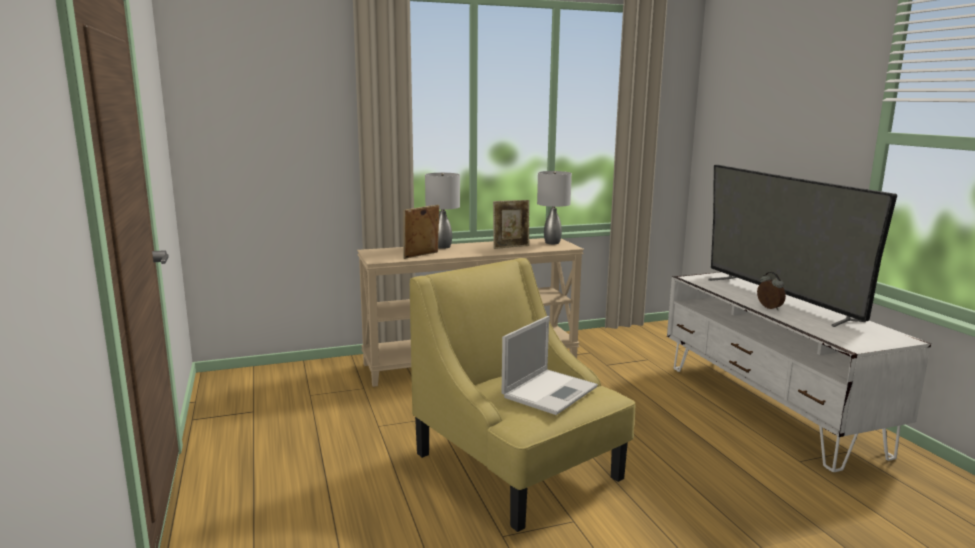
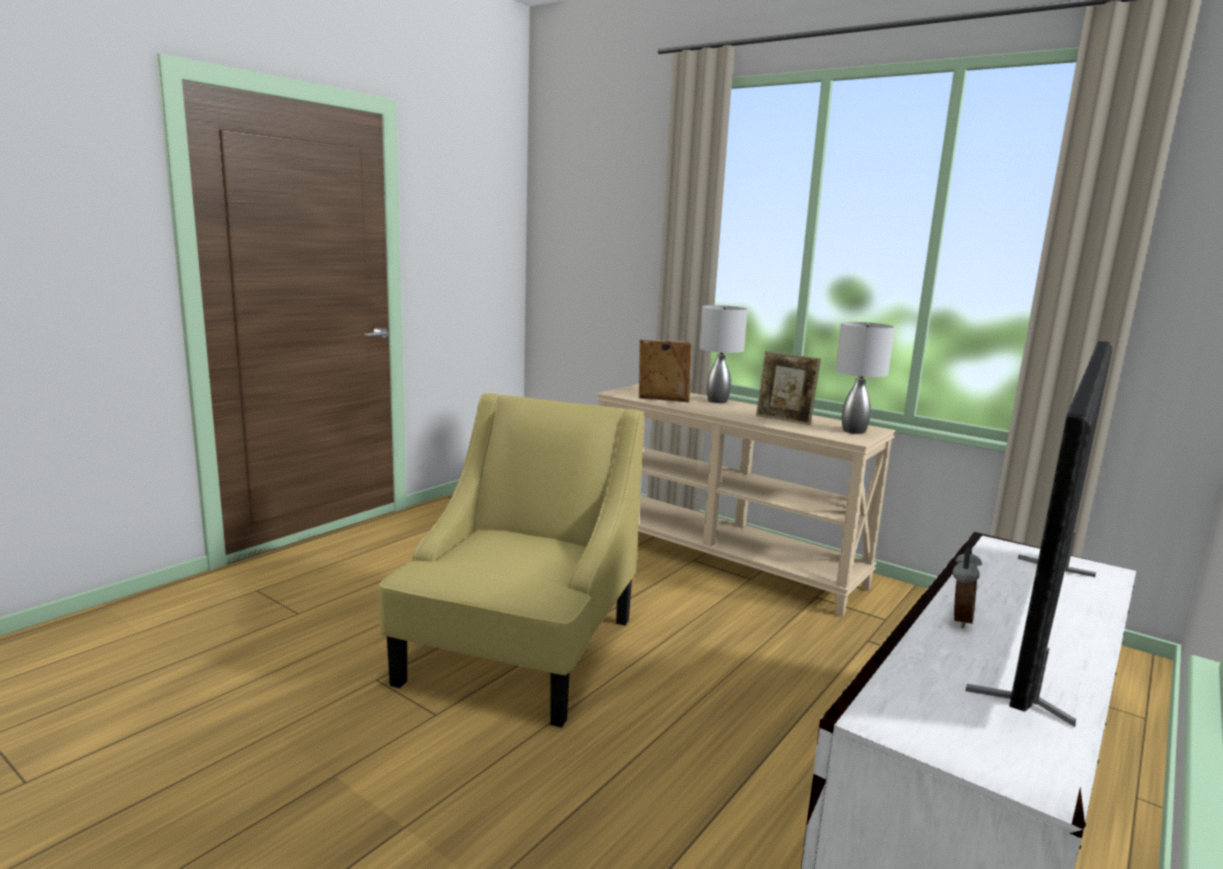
camera: 55 degrees right, 0 degrees up
(550, 391) = (505, 561): laptop -> none

